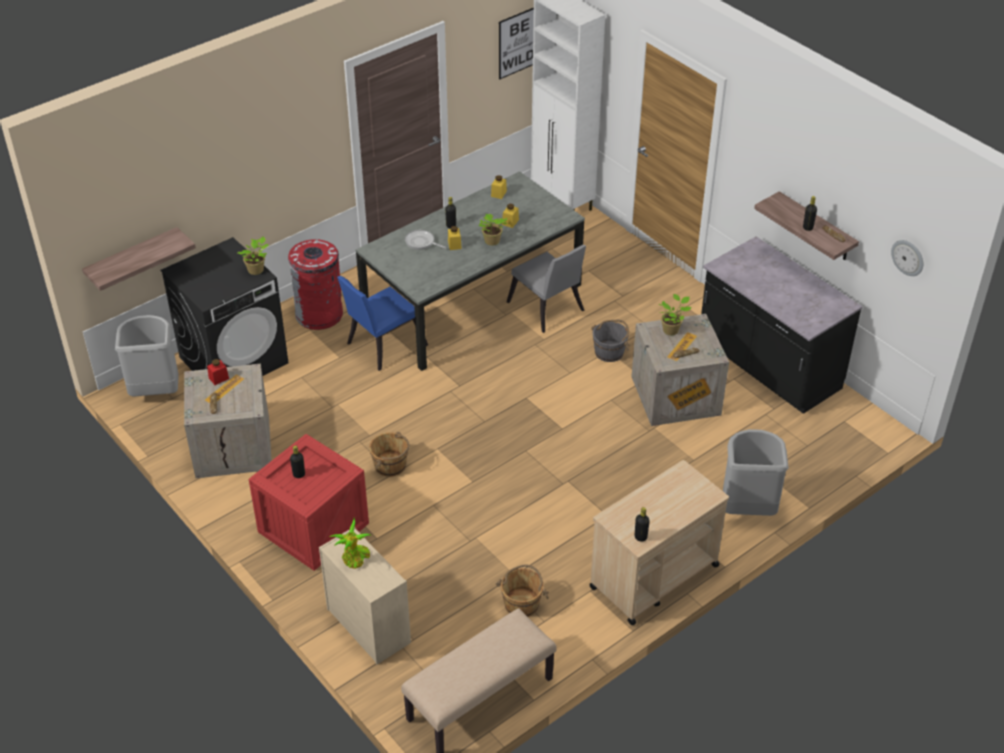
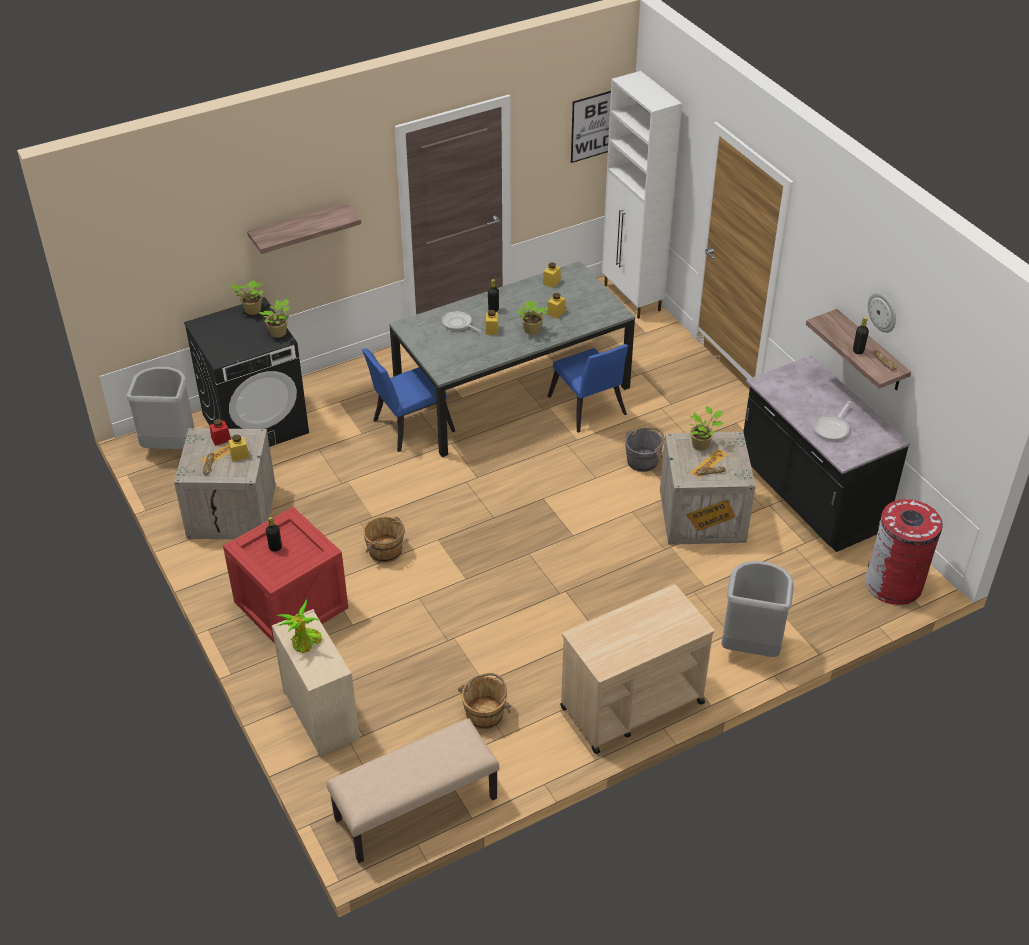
camera: 10 degrees right, 0 degrees up
(132, 259) = (155, 307): shelf -> shelf (298, 229)
(224, 251) = (251, 310): none -> potted plant
(241, 391) = (239, 455): none -> yellow jar
(319, 314) = (353, 387): red trash can -> red trash can (894, 584)
(547, 310) = (588, 409): grey chair -> blue chair
(640, 537) = (607, 661): black bottle -> none
(791, 300) = (832, 428): none -> frying pan
(908, 257) = (958, 394): wall clock -> wall clock (882, 312)

